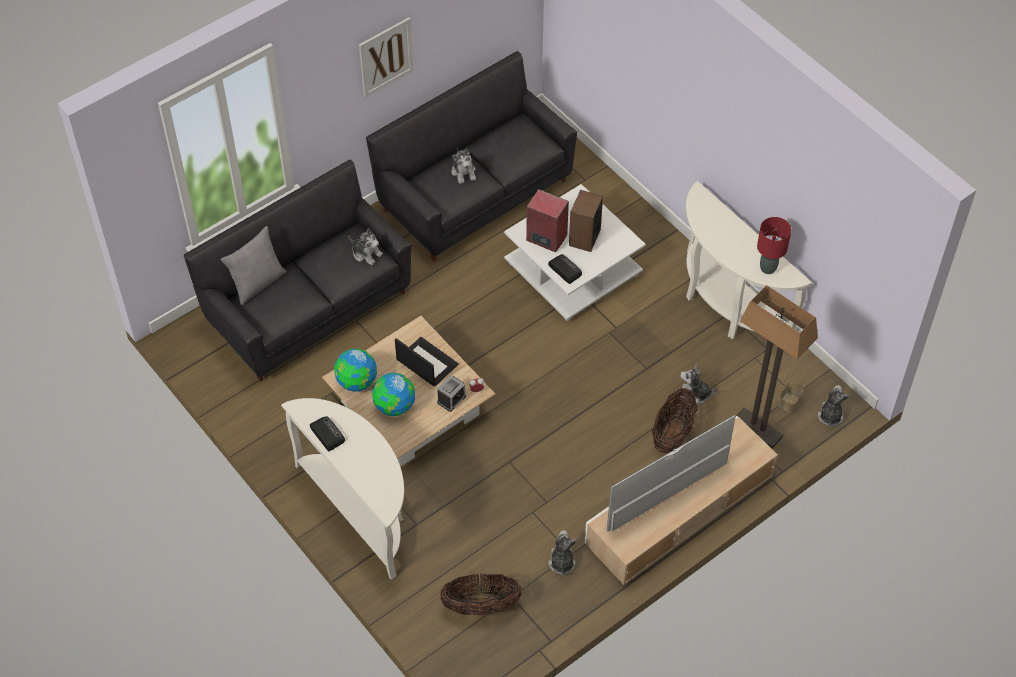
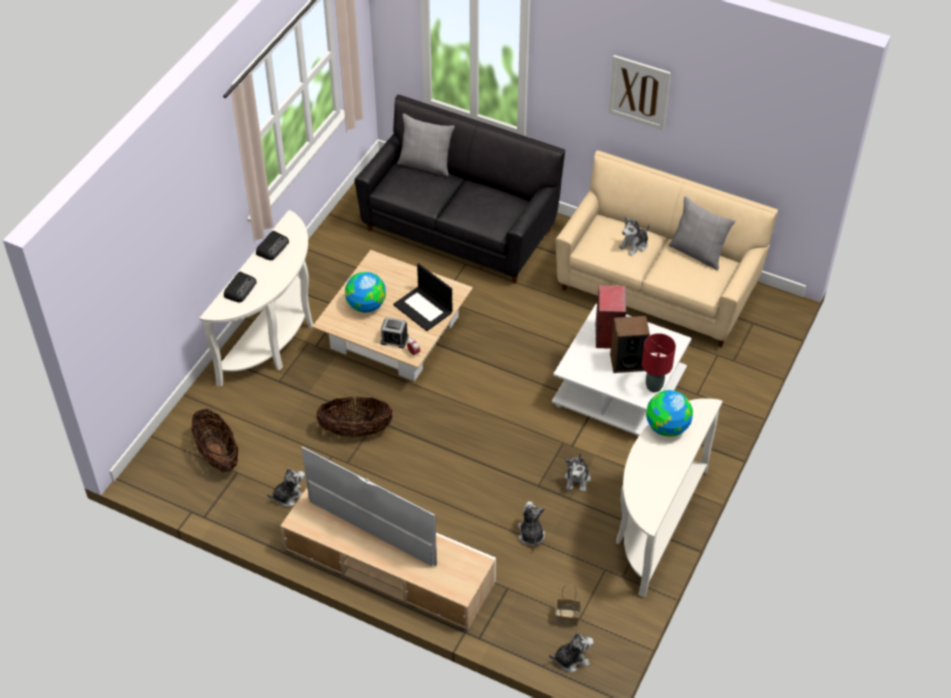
camera: 65 degrees right, 5 degrees down
(357, 382) = (377, 272): globe -> globe (667, 427)
(366, 253) = (499, 217): plush toy -> plush toy (577, 479)
(426, 362) = (424, 309): laptop -> laptop turned 120 degrees clockwise
(475, 195) = (657, 289): black sofa -> beige sofa
(499, 133) = (698, 252): none -> grey pillow
(564, 270) = (579, 361): radio -> radio (240, 289)
(672, 434) = (474, 532): basket -> basket (356, 430)
(756, 429) = (518, 599): floor lamp -> none
(768, 268) = (646, 493): red table lamp -> red table lamp (653, 386)

